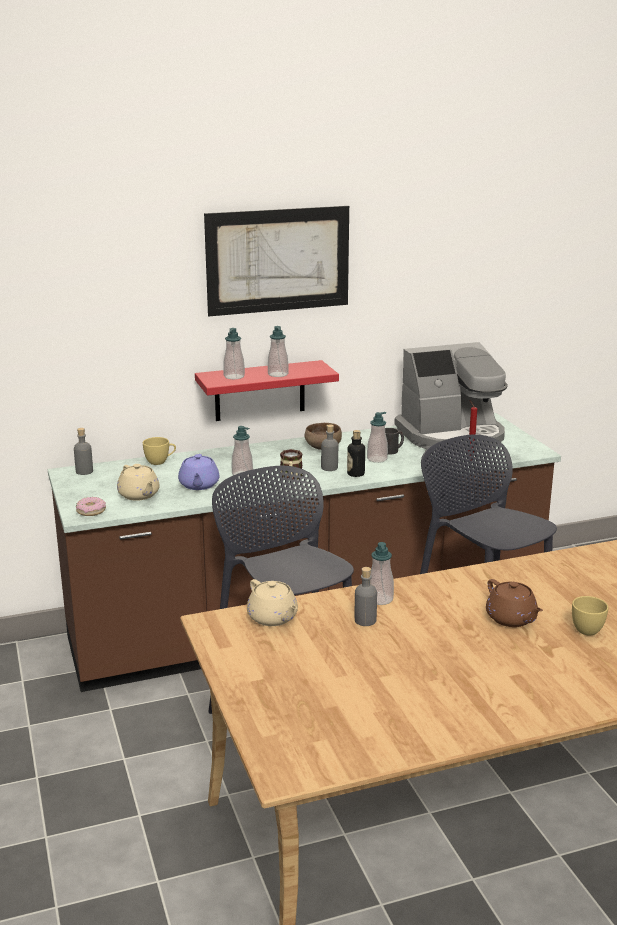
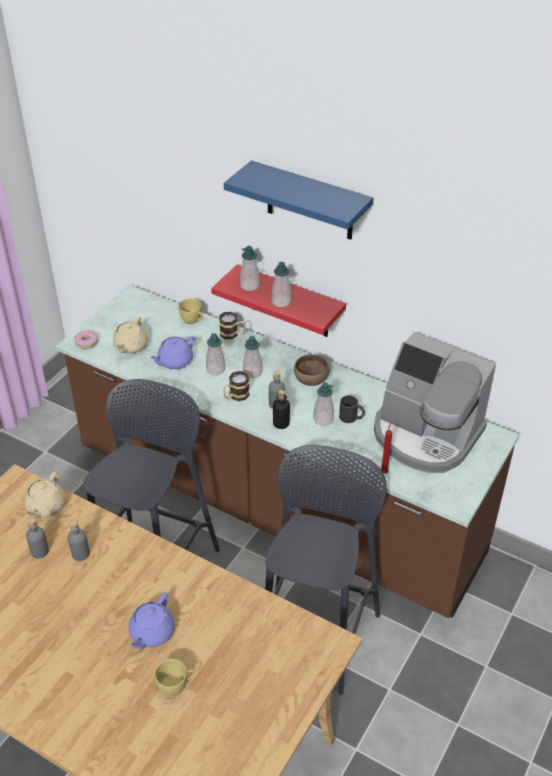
camera: 50 degrees right, 20 degrees up
(84, 471) = (141, 301): grey bottle -> grey bottle (39, 551)
(210, 454) = (232, 334): none -> mug
(278, 260) = (310, 202): picture -> blue shelf
(380, 599) = (118, 545): soap dispenser -> soap dispenser (252, 372)
(511, 619) = (151, 633): brown teapot -> purple teapot

